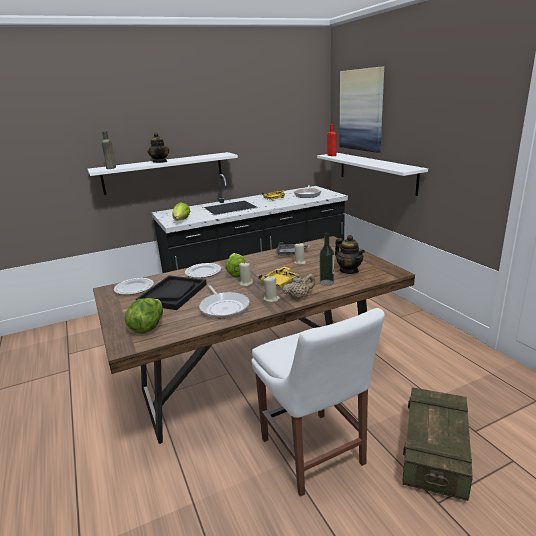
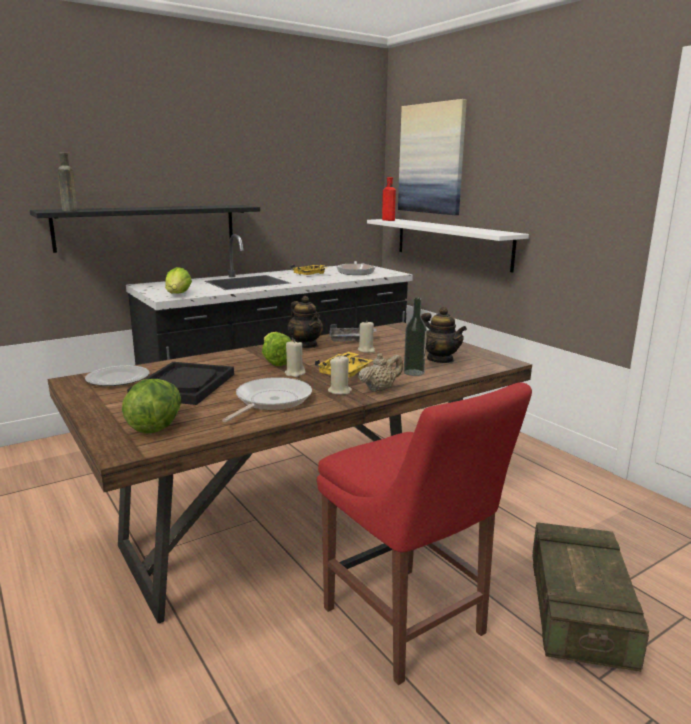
camera: 10 degrees left, 5 degrees down
(160, 162) = (145, 208): teapot -> teapot (305, 345)
(164, 173) = (148, 227): white shelf -> black shelf
(202, 272) = (223, 360): plate -> none
(224, 307) = (270, 401): frying pan -> frying pan turned 120 degrees counterclockwise
(314, 455) = (408, 625): white chair -> red chair

